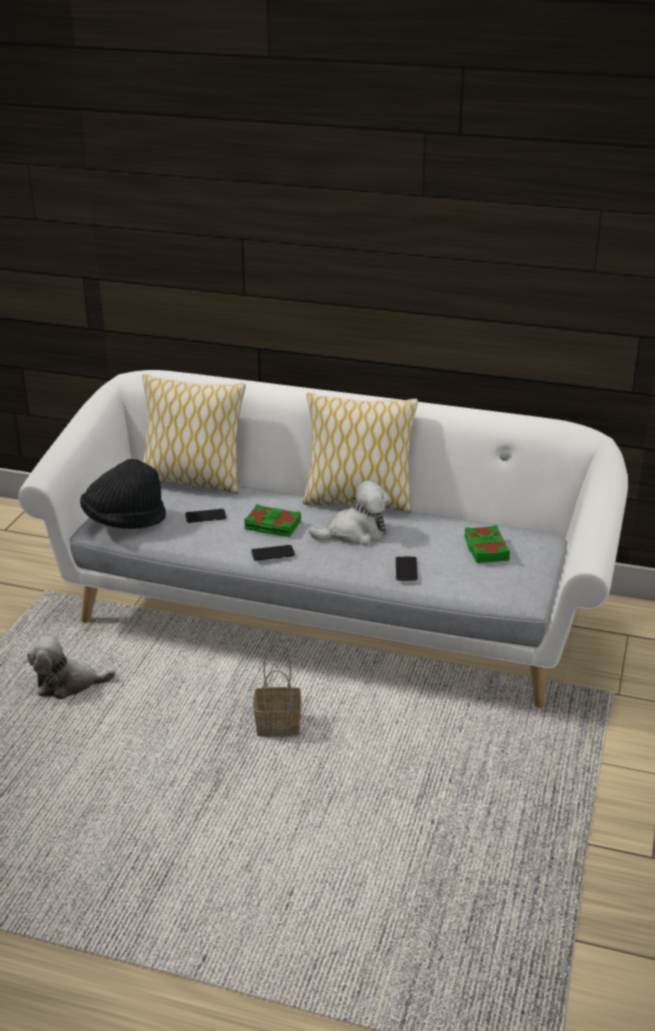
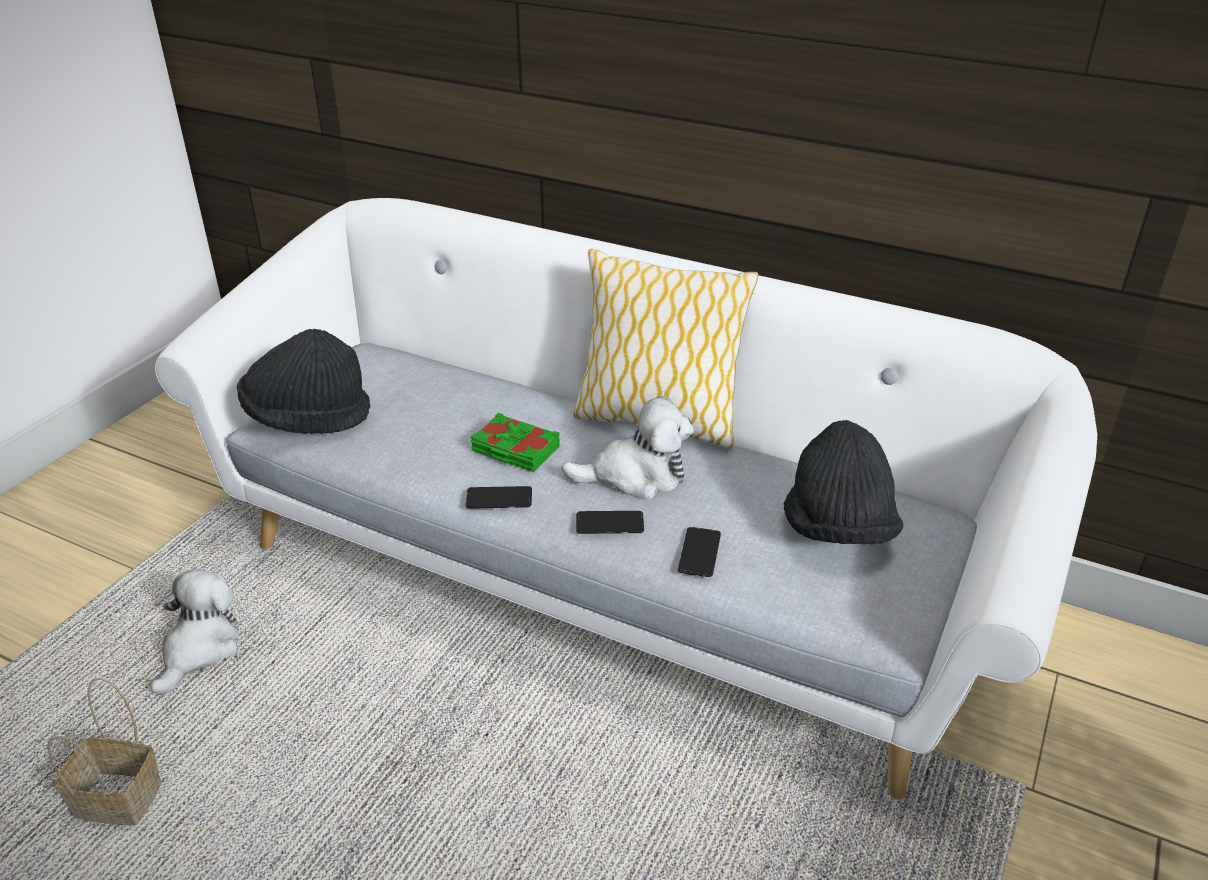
camera: 10 degrees right, 5 degrees up
(68, 684) = (200, 649): plush toy -> plush toy turned 105 degrees clockwise
(193, 481) = (431, 364): pillow -> none
(205, 516) = (424, 423): phone -> phone (609, 523)
(279, 725) = (476, 770): basket -> basket (122, 799)
(485, 549) = (837, 528): green book -> black hat

